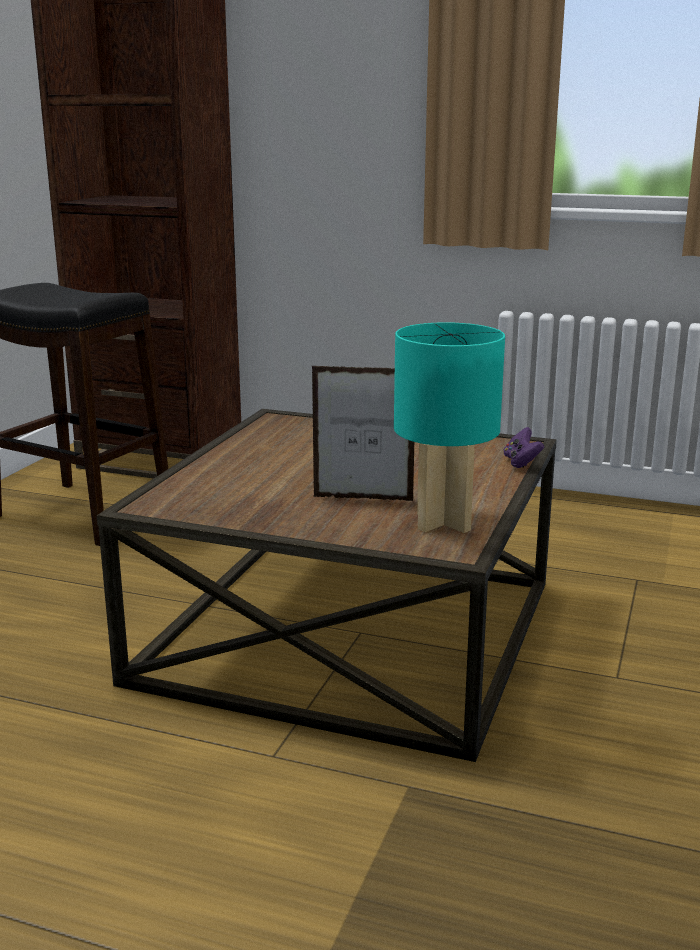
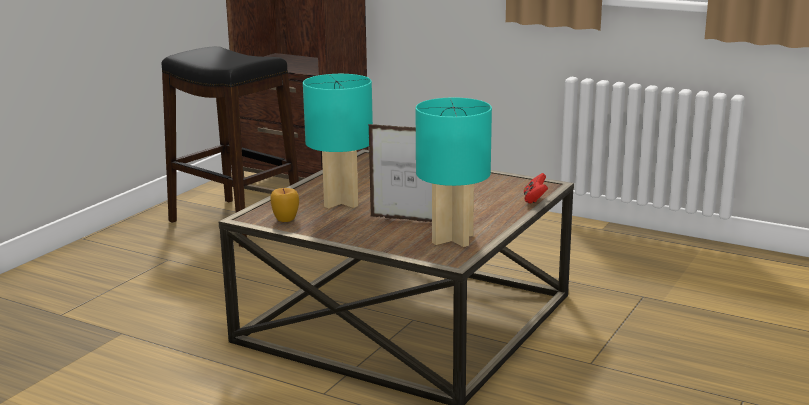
camera: 10 degrees right, 0 degrees up
(195, 507) = (285, 219): none -> apple
(262, 479) = (340, 202): none -> turquoise table lamp
(521, 462) = (534, 199): purple game controller -> red game controller

